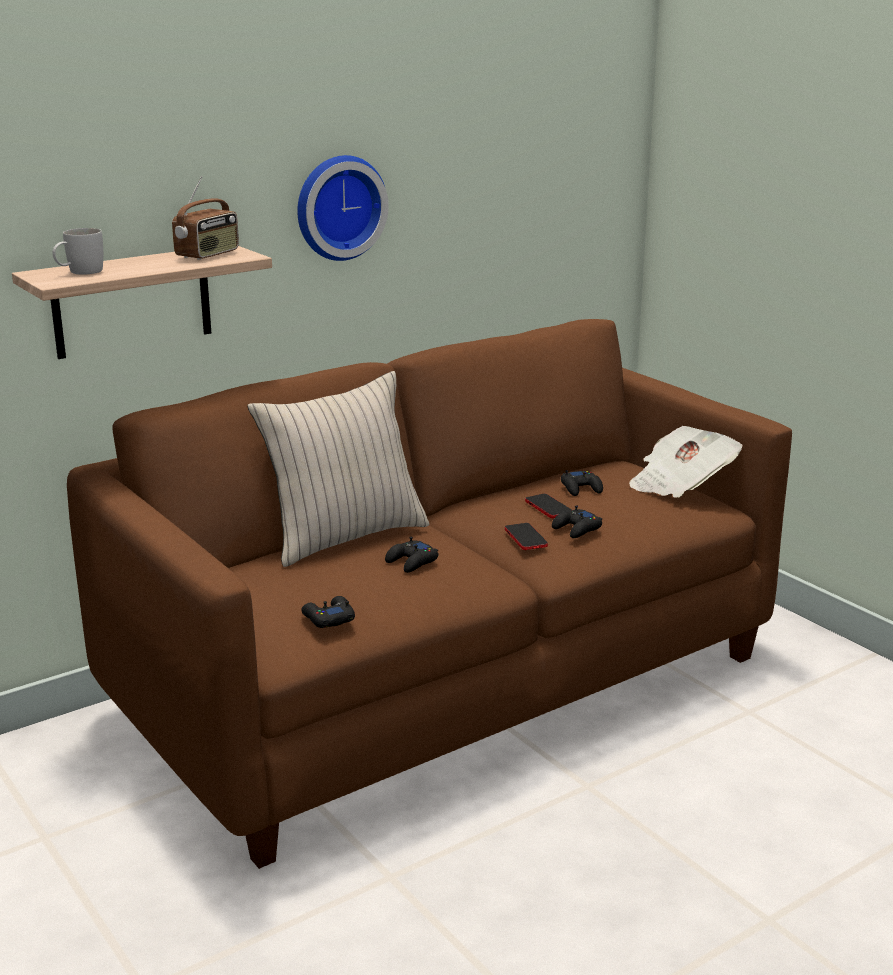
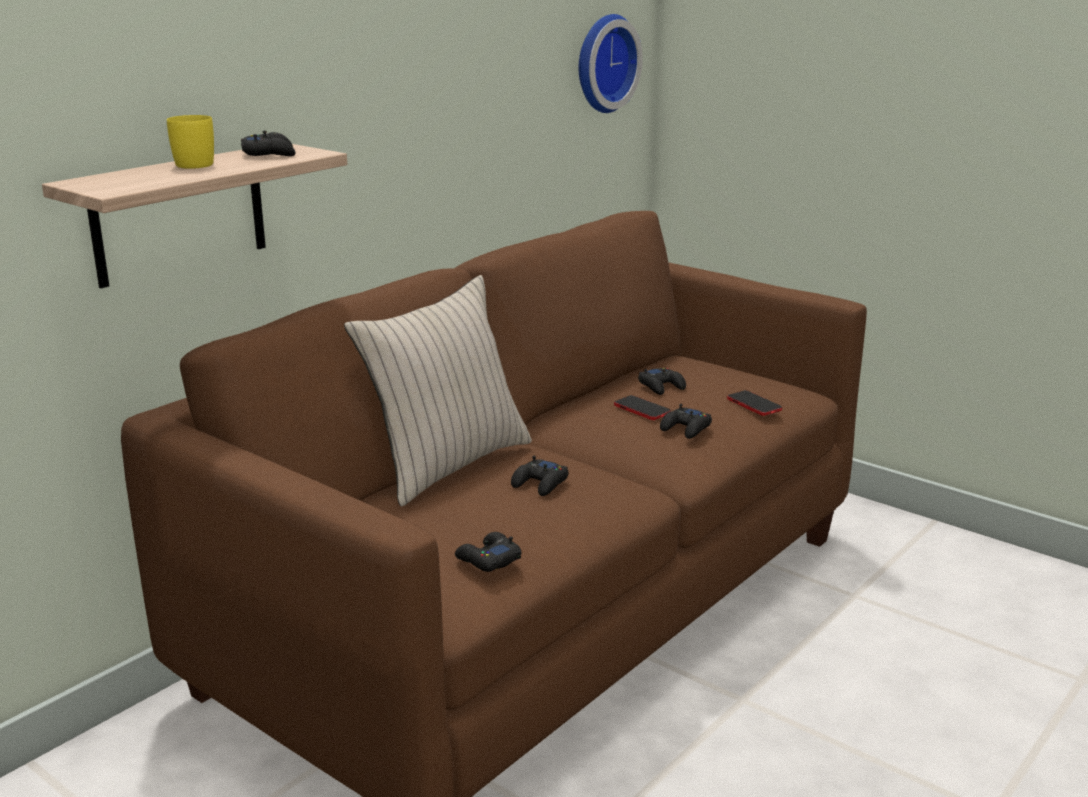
camera: 15 degrees left, 0 degrees up
(79, 272) = (131, 178): white mug -> none
(140, 261) = (194, 163): none -> yellow mug
(208, 255) = (269, 153): radio -> black game controller
(338, 207) = (387, 98): wall clock -> wall clock (602, 63)
(525, 537) = (639, 443): phone -> phone (754, 404)
(682, 484) = (756, 372): newspaper -> none

